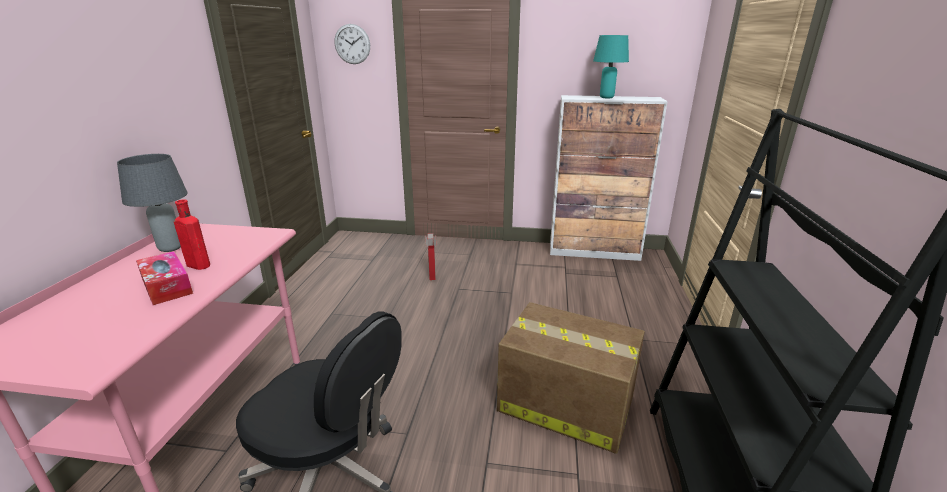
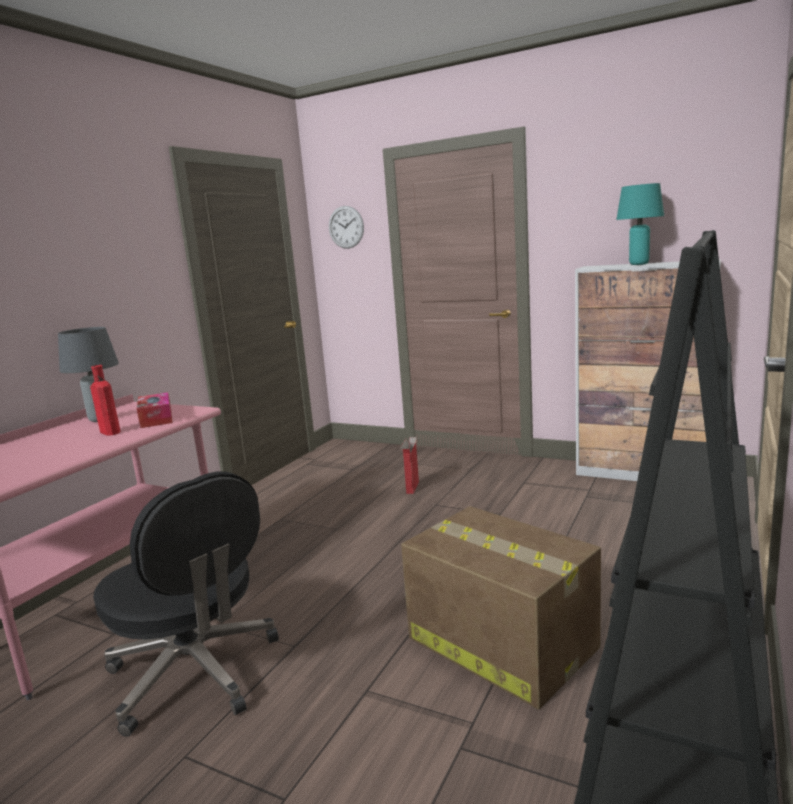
camera: 20 degrees right, 10 degrees down
(167, 286) = (71, 446): tissue box -> tissue box (156, 418)

